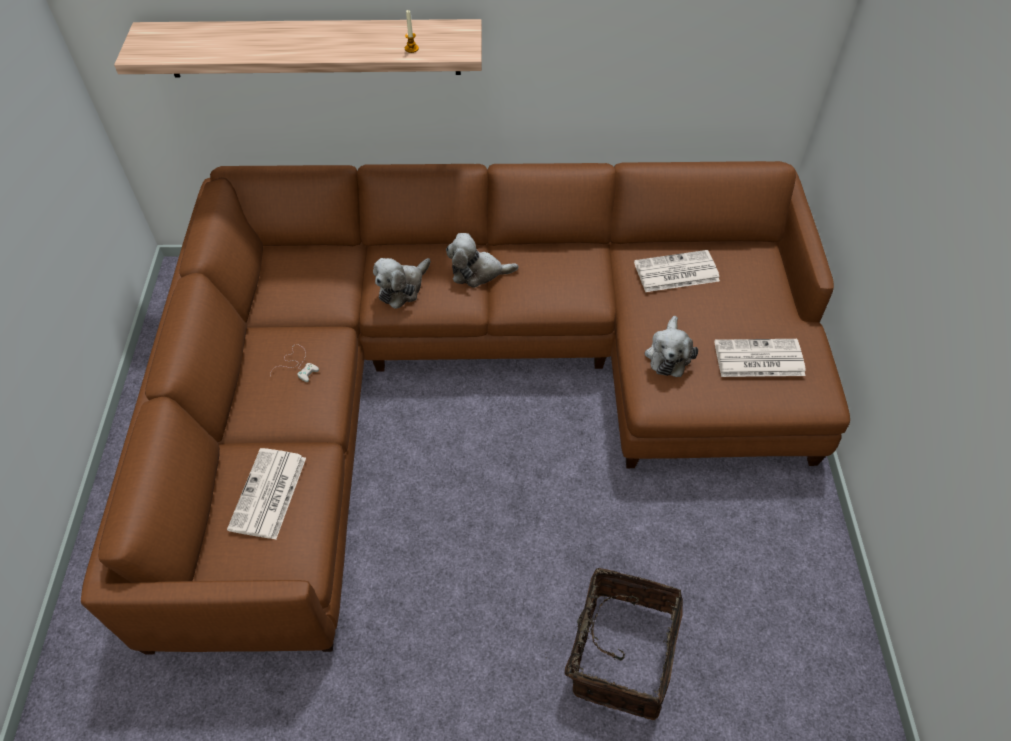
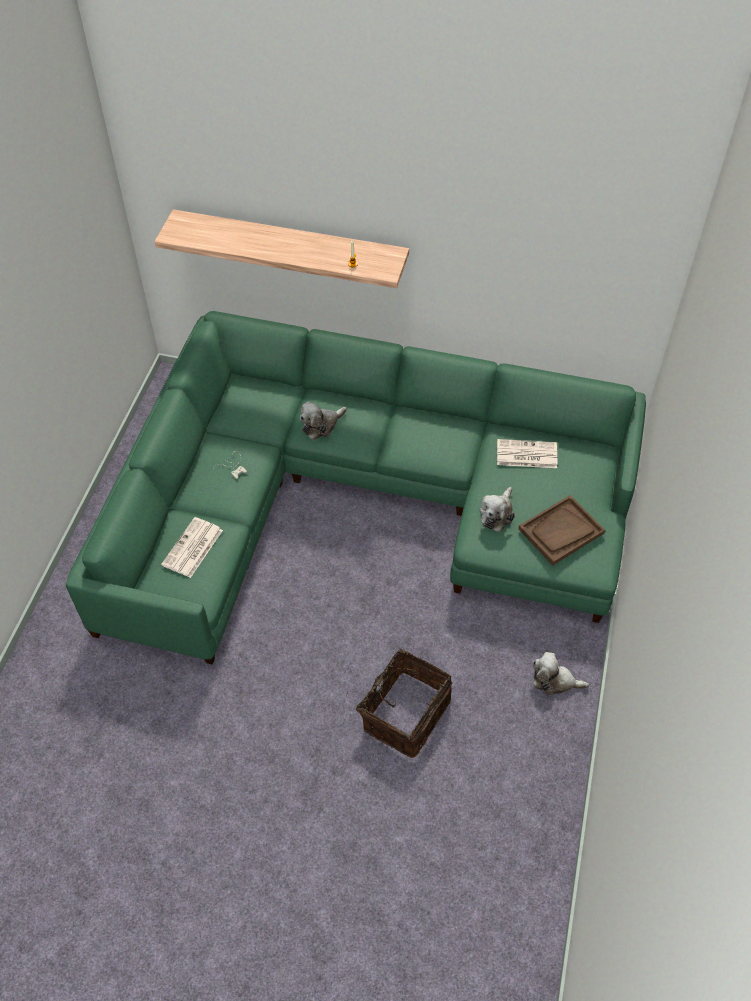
camera: 15 degrees right, 0 degrees up
(470, 376) = (361, 500): brown sofa -> green sofa
(478, 272) = (379, 424): plush toy -> plush toy (554, 681)
(757, 359) = (561, 531): newspaper -> brown tray

